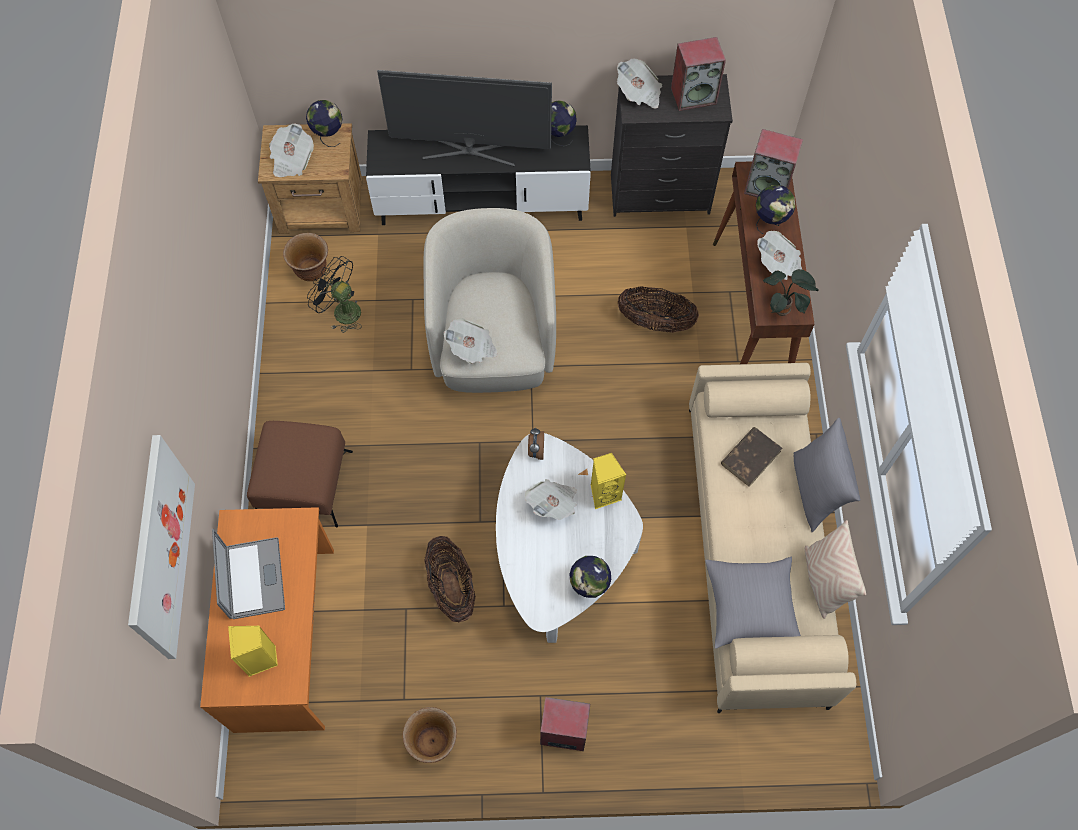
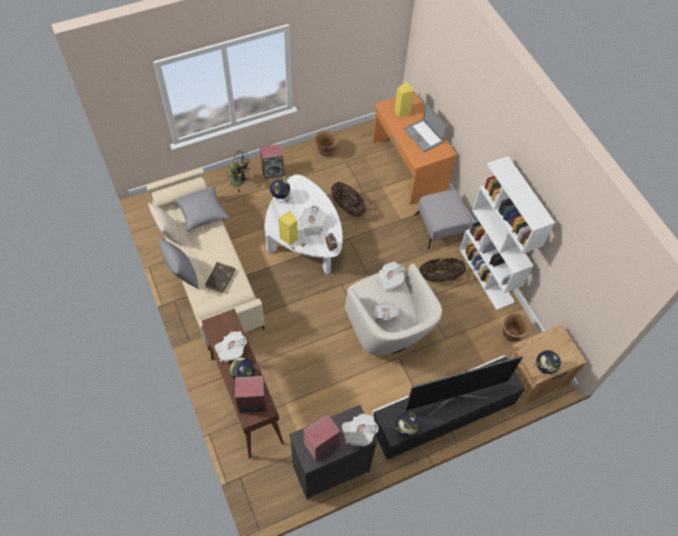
camera: 155 degrees right, 5 degrees down
(160, 548) = (448, 71): picture -> none
(285, 370) = (487, 275): none -> white bookcase
(292, 160) = (552, 344): newspaper -> newspaper (384, 313)
(304, 483) = (441, 227): brown ottoman -> grey ottoman
(341, 311) = (480, 317): black fan -> black fan (240, 181)
(655, 322) = (301, 375): basket -> basket (440, 277)
(783, 309) = (221, 323): potted plant -> none

